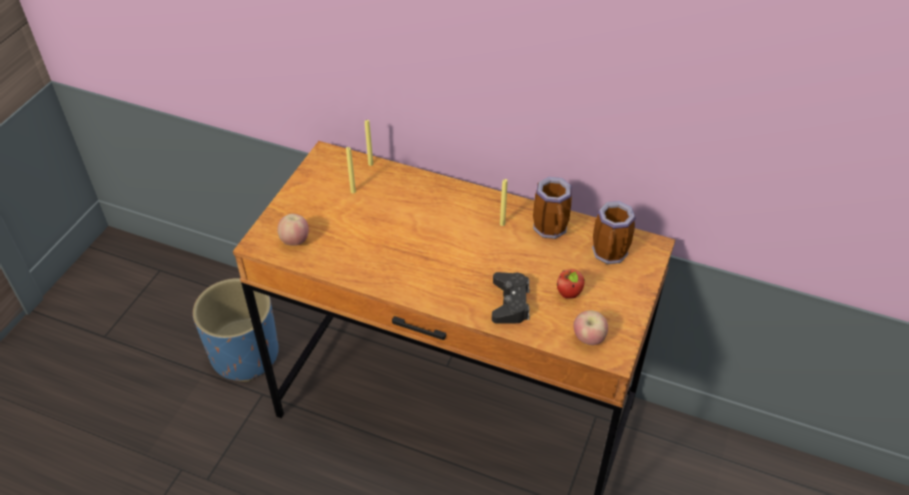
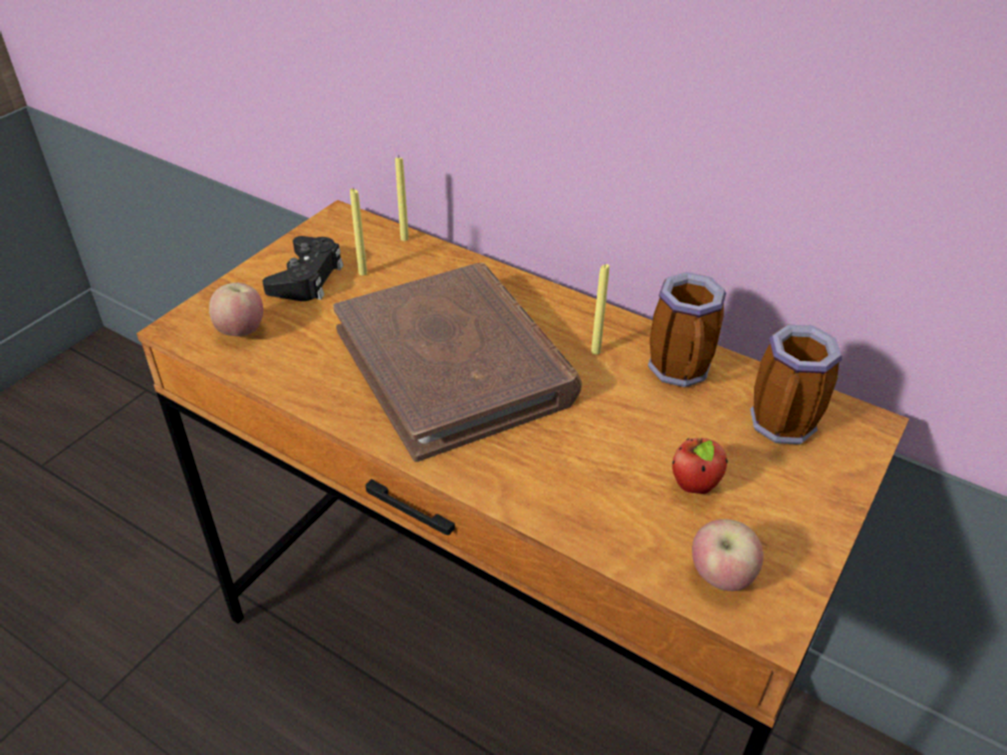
camera: 10 degrees right, 5 degrees down
(245, 354) = (218, 520): blue planter -> none
(425, 243) = (455, 364): none -> brown book
(510, 303) = (580, 485): black game controller -> black game controller (307, 278)

